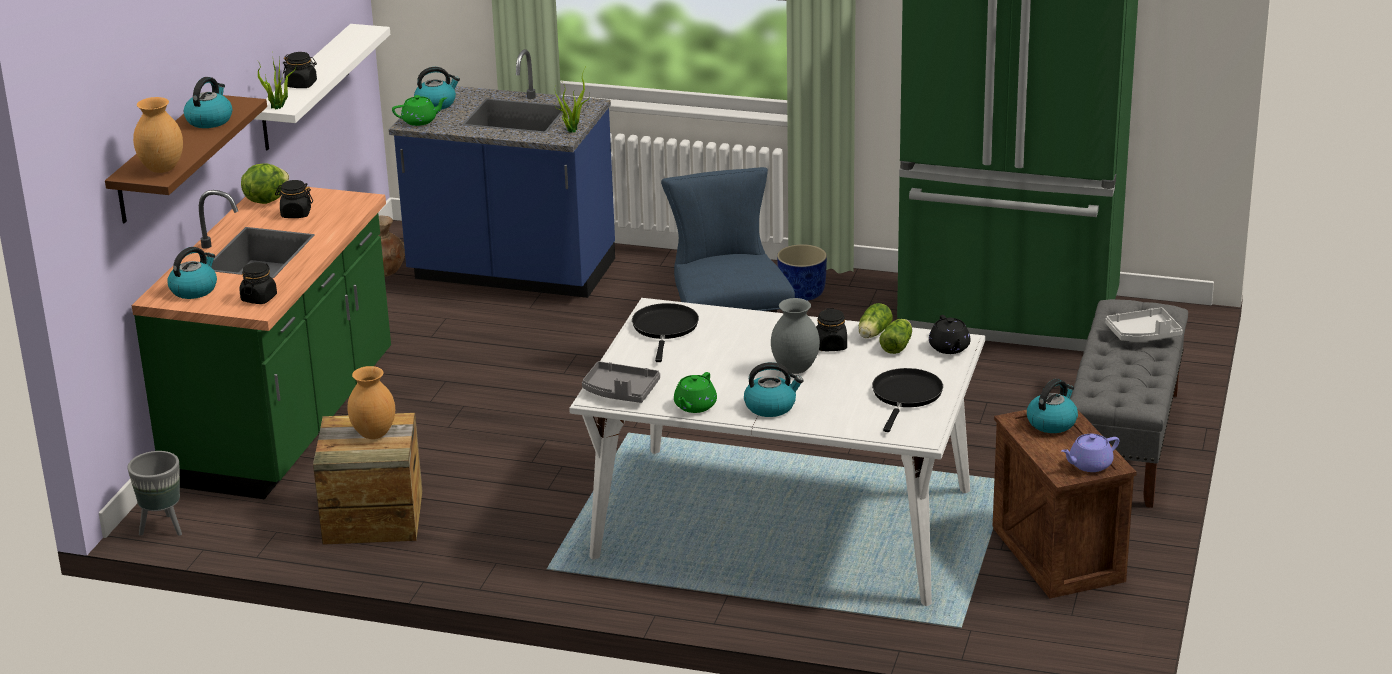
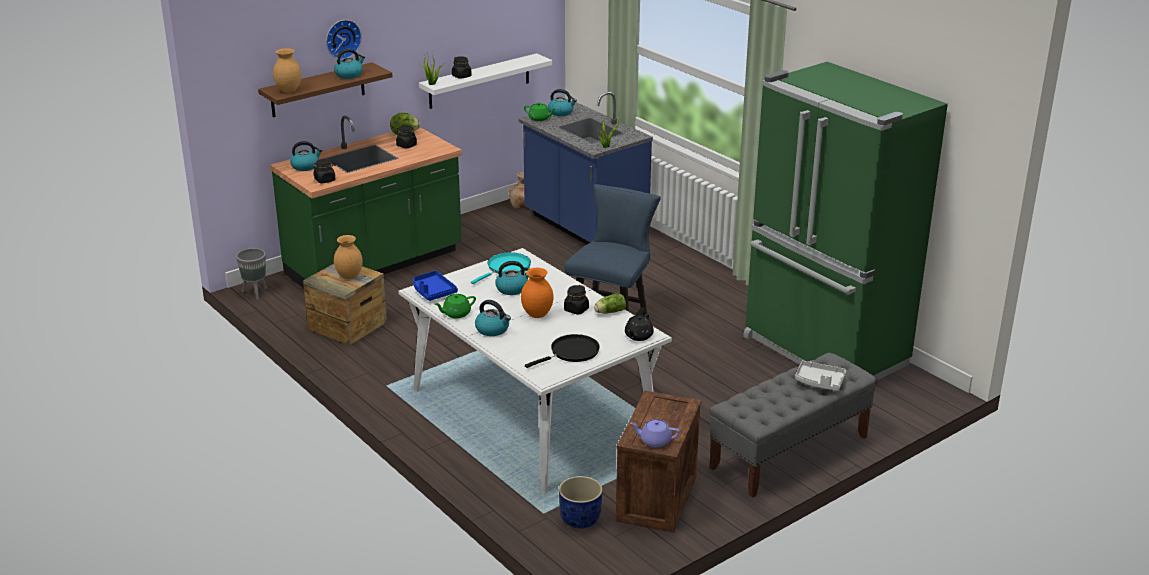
camera: 35 degrees right, 0 degrees up
(176, 64) = (342, 38): none -> wall clock
(620, 392) = (433, 292): grey tray -> blue tray
(665, 329) = (506, 268): black frying pan -> turquoise frying pan
(795, 369) = (537, 315): grey vase -> orange vase
(802, 293) = (722, 294): blue planter -> blue planter (581, 519)
(897, 345) = (612, 323): lettuce -> none
(1052, 422) = (671, 408): kettle -> kettle (512, 289)

